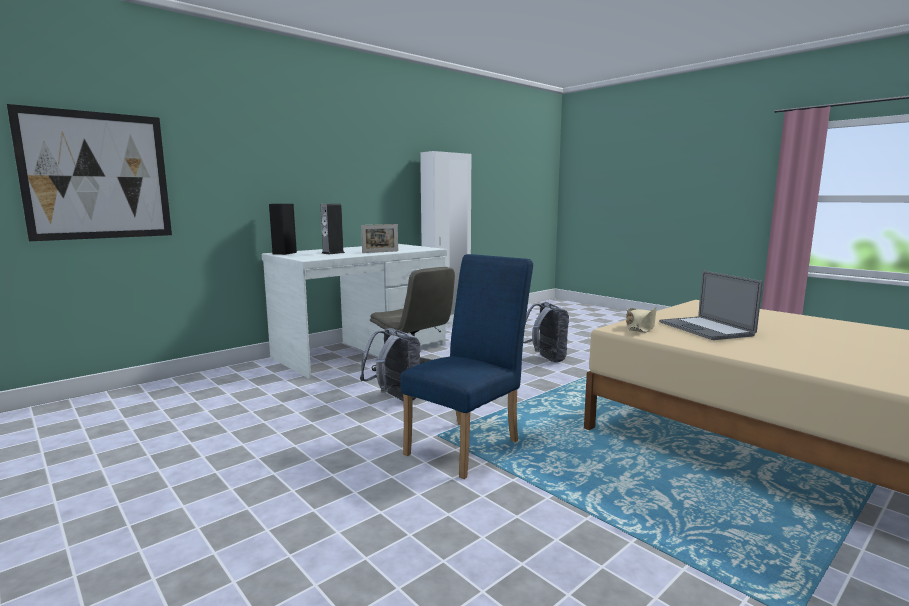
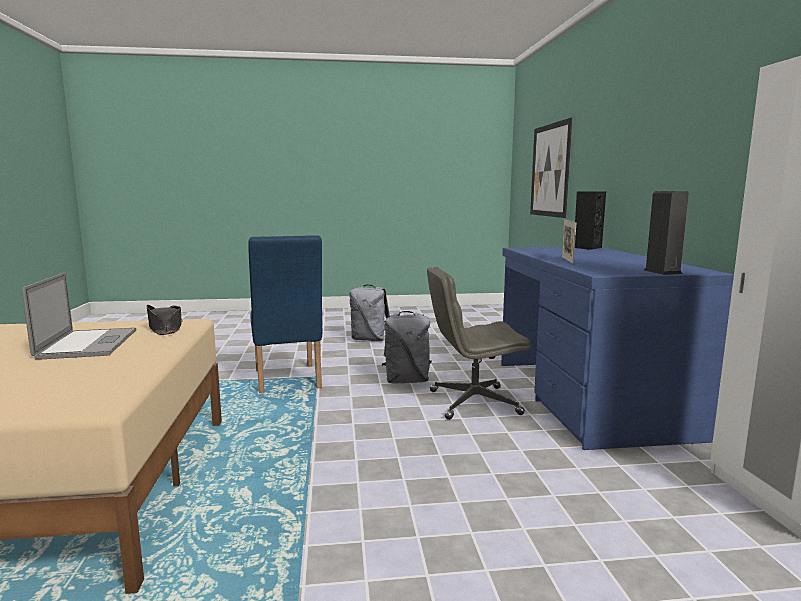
camera: 125 degrees right, 0 degrees up
(333, 253) = (574, 253): speaker -> speaker (662, 272)
(362, 351) = (586, 397): white desk -> blue desk
(545, 359) = (420, 500): grey backpack -> grey backpack (369, 339)
(640, 327) = (165, 328): beige hat -> black hat
(705, 329) = (88, 344): laptop -> laptop turned 60 degrees clockwise

